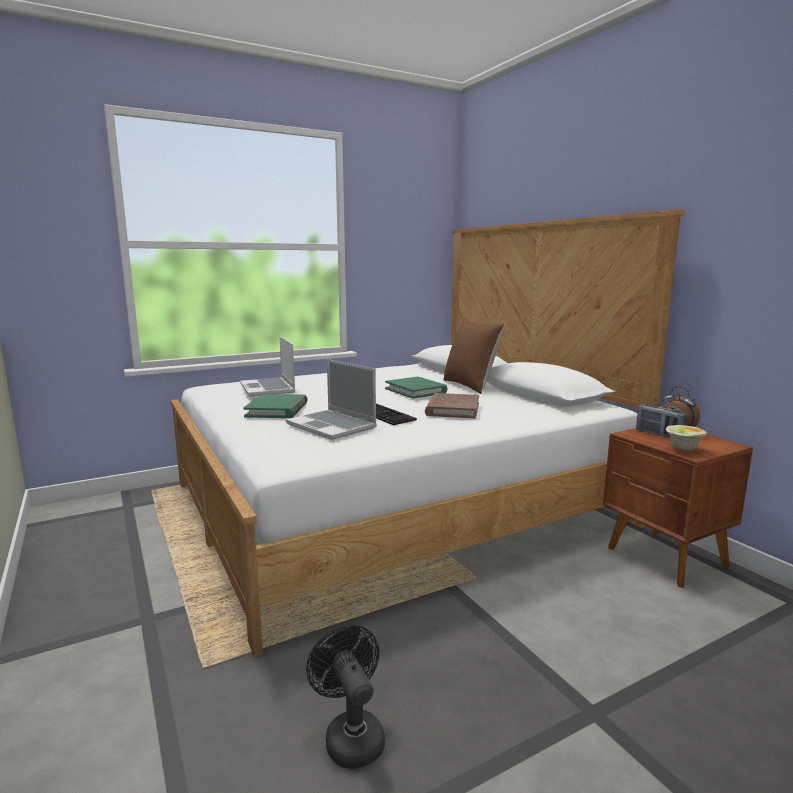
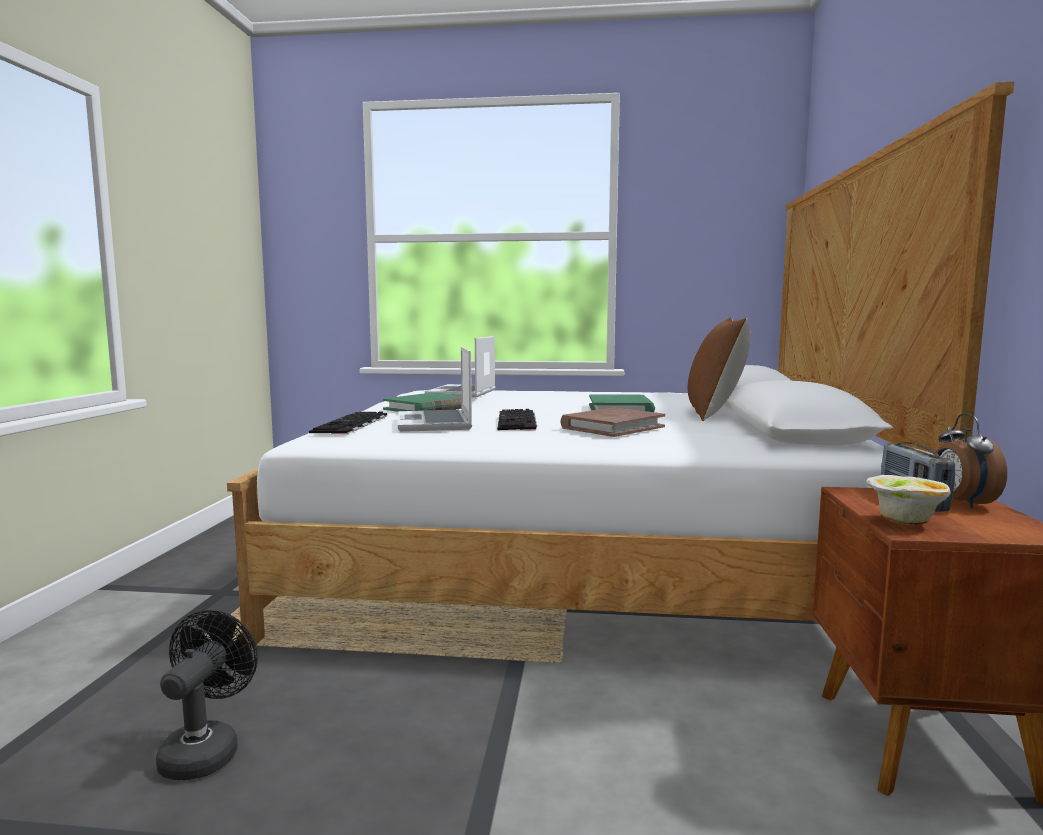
camera: 35 degrees right, 5 degrees down
(270, 439) = (352, 424): none -> keyboard

